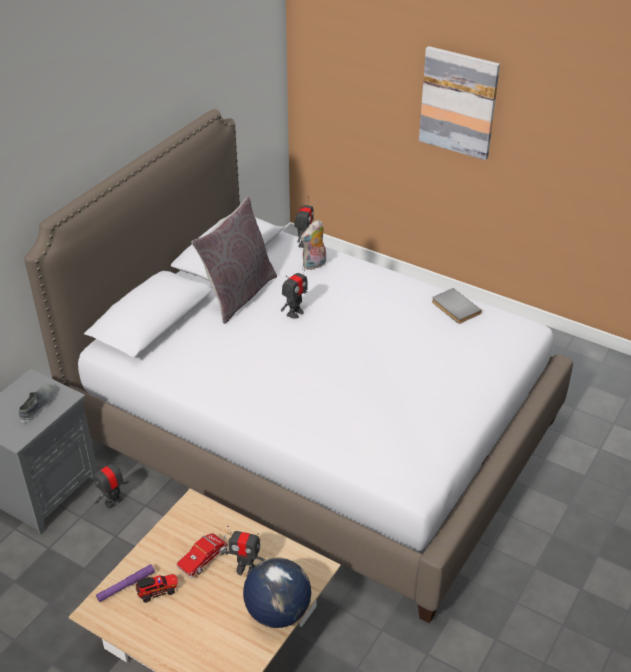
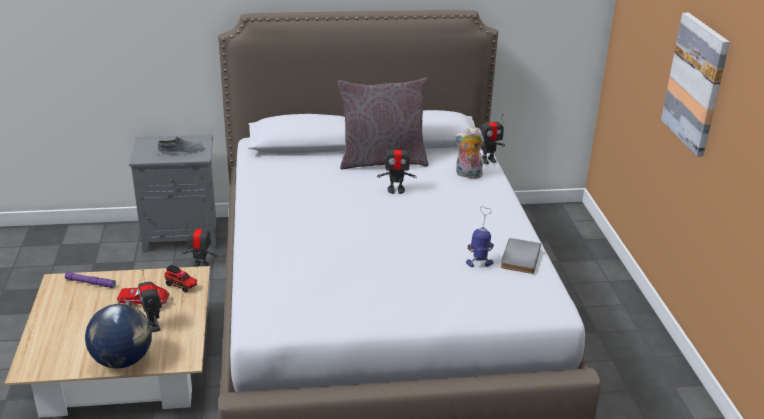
camera: 50 degrees right, 10 degrees down
(158, 591) = (97, 298): toy truck -> toy truck (182, 285)
(444, 330) = (480, 263): none -> toy robot

